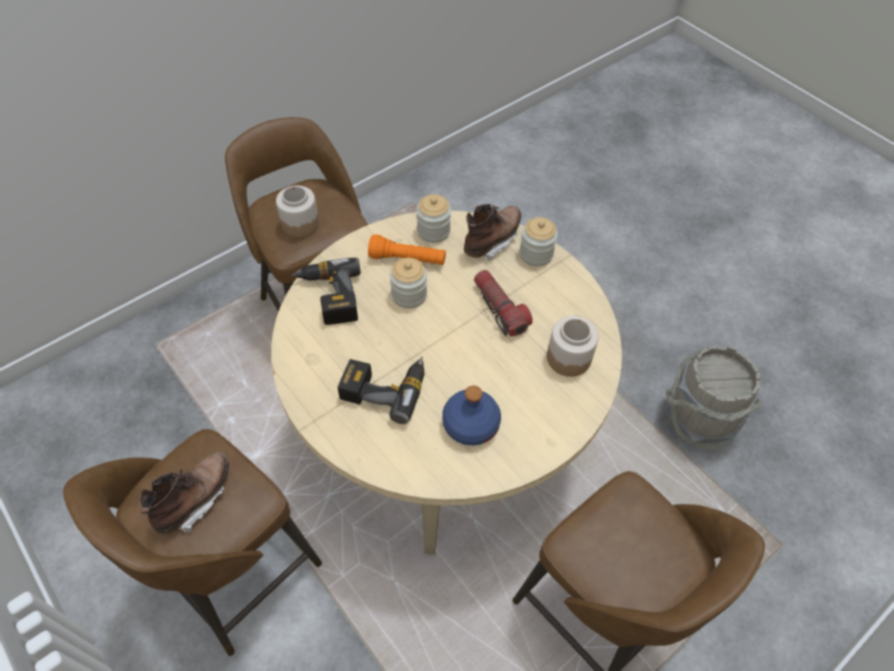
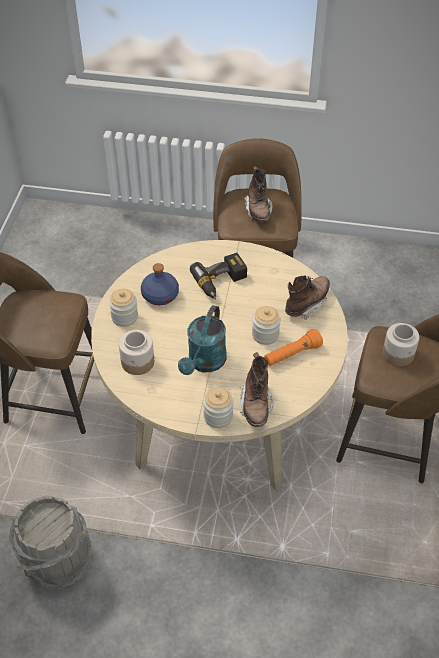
camera: 140 degrees right, 5 degrees down
(329, 297) = (306, 303): power drill -> brown boot
(433, 231) = (299, 385): jar -> jar (124, 317)
(500, 309) = (204, 363): flashlight -> turquoise watering can

